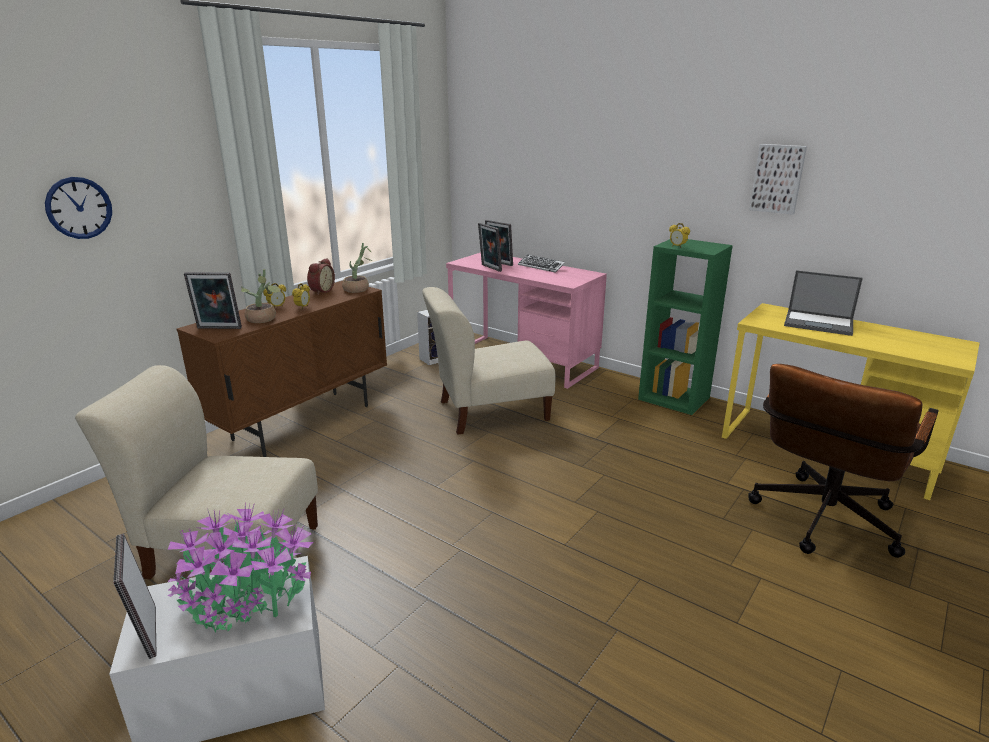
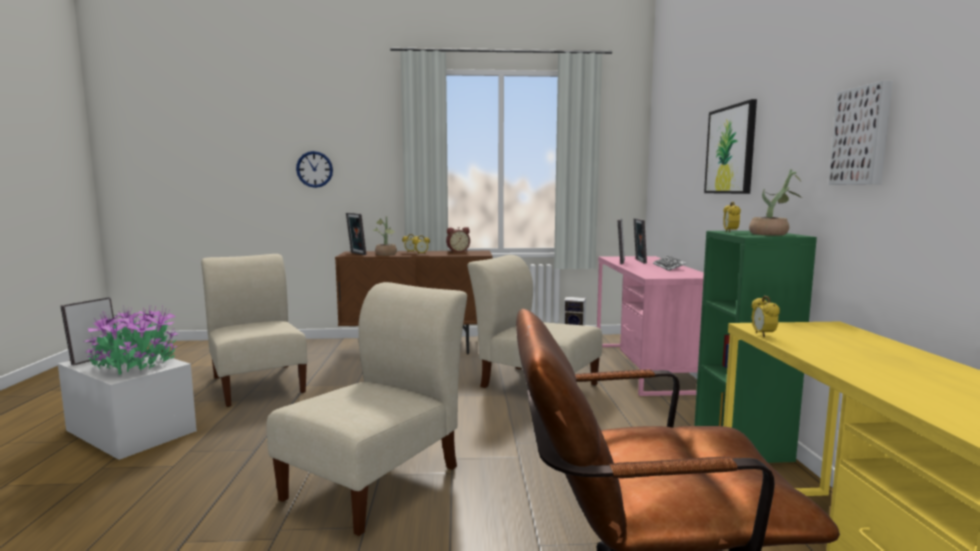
camera: 50 degrees right, 15 degrees down
(359, 289) = (480, 253): potted plant -> potted plant (773, 234)
(572, 548) = (378, 479): none -> beige chair
(613, 163) = (730, 150): none -> picture
(775, 328) = (763, 335): none -> alarm clock
(819, 323) = (860, 347): laptop -> none

